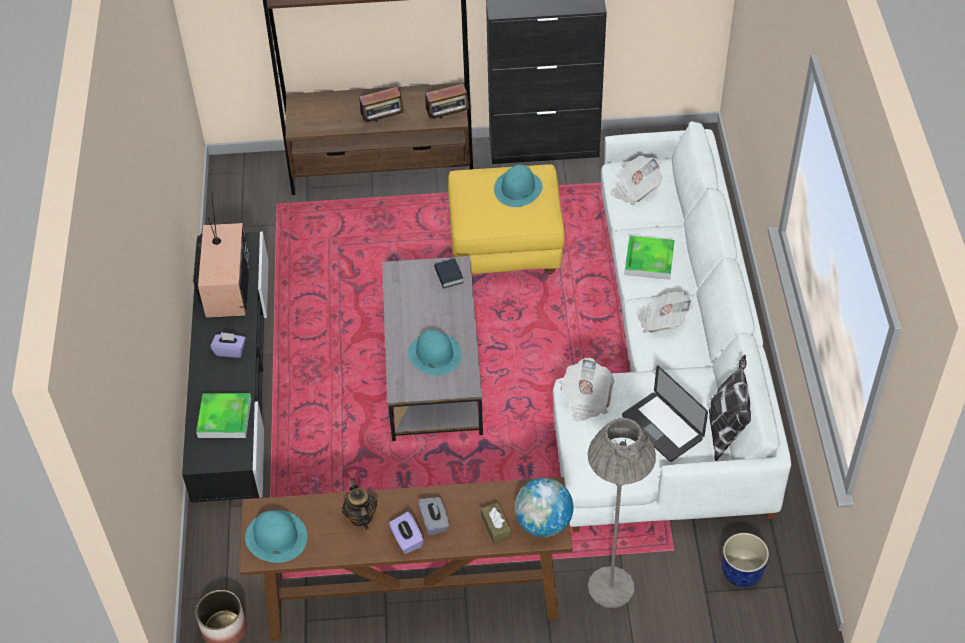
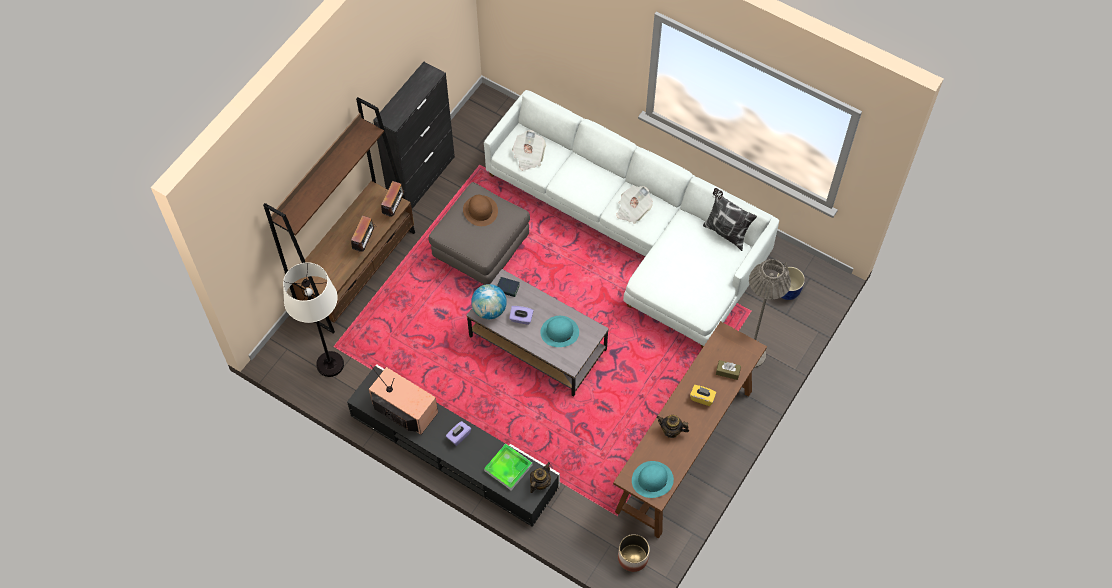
camera: 55 degrees left, 10 degrees up
(227, 458) = (540, 483): none -> teapot
(253, 214) = (330, 364): none -> white floor lamp
(407, 540) = (703, 418): purple tissue box -> purple tissue box (521, 319)
(434, 522) = (702, 398): grey tissue box -> yellow tissue box
(506, 247) = (481, 249): yellow ottoman -> grey ottoman
(518, 189) = (480, 210): turquoise hat -> brown hat
(543, 523) = (741, 349): globe -> globe (489, 310)
(586, 399) = (656, 280): newspaper -> none
(649, 260) = (586, 186): tray -> none
(662, 427) = (702, 259): laptop -> none

